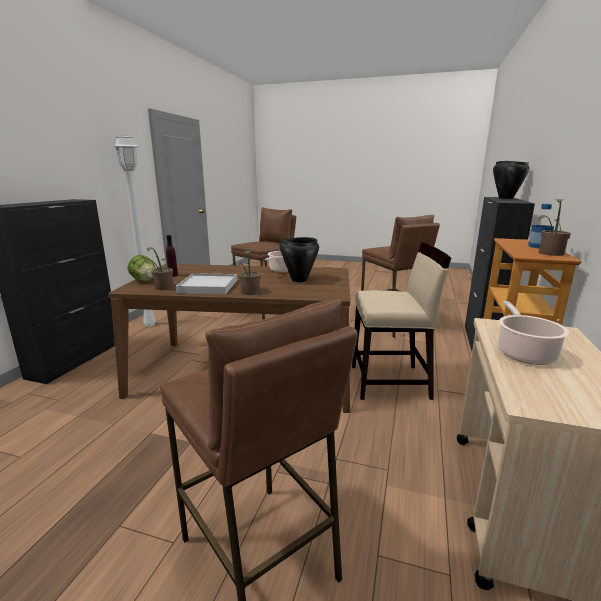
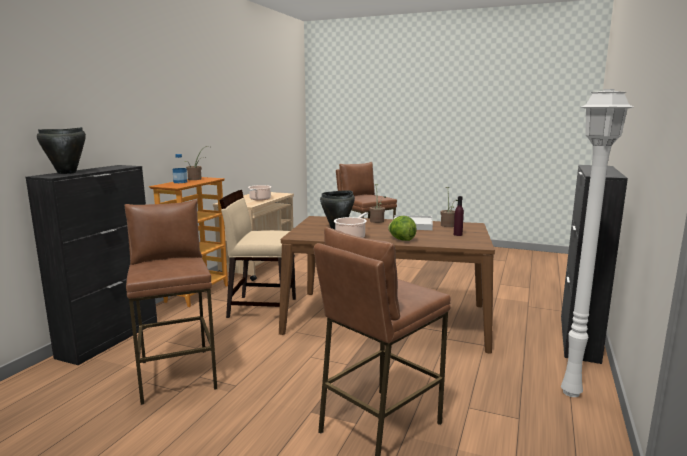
camera: 175 degrees left, 5 degrees down
(144, 281) = (474, 230): lettuce -> lettuce (401, 239)

